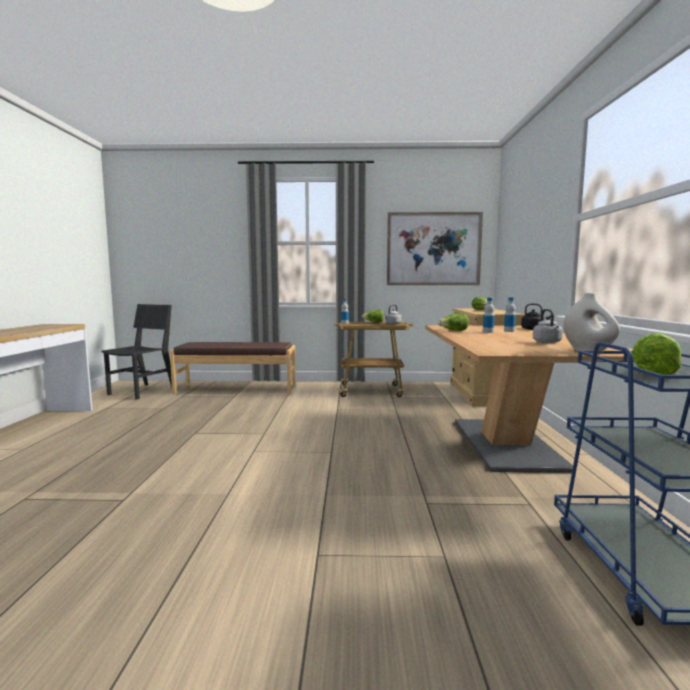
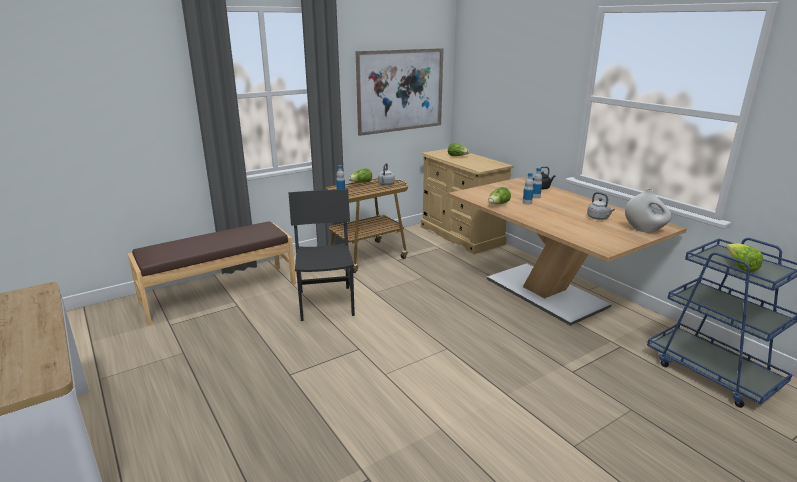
camera: 35 degrees left, 15 degrees up
(142, 391) = (95, 334): black chair -> black chair (326, 303)

